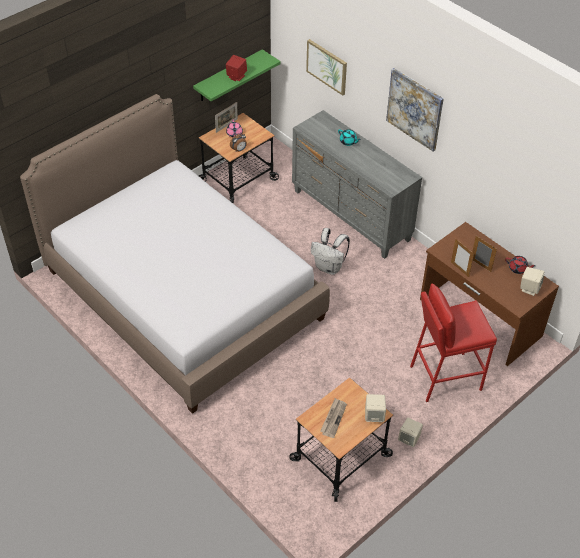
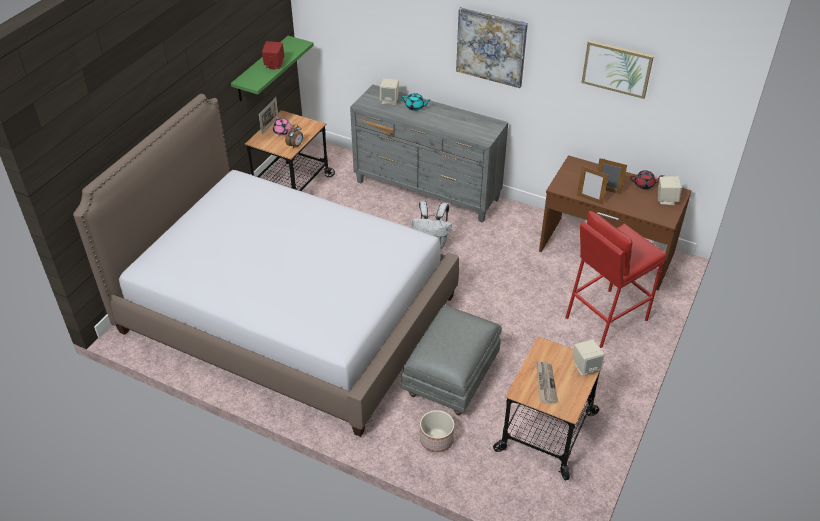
camera: 20 degrees left, 5 degrees down
(249, 435) = (436, 440): none -> planter
(287, 387) = (451, 377): none -> grey ottoman
(327, 66) = (372, 32): picture -> picture (617, 68)
(409, 439) = (605, 390): beige speaker -> beige speaker (389, 100)

